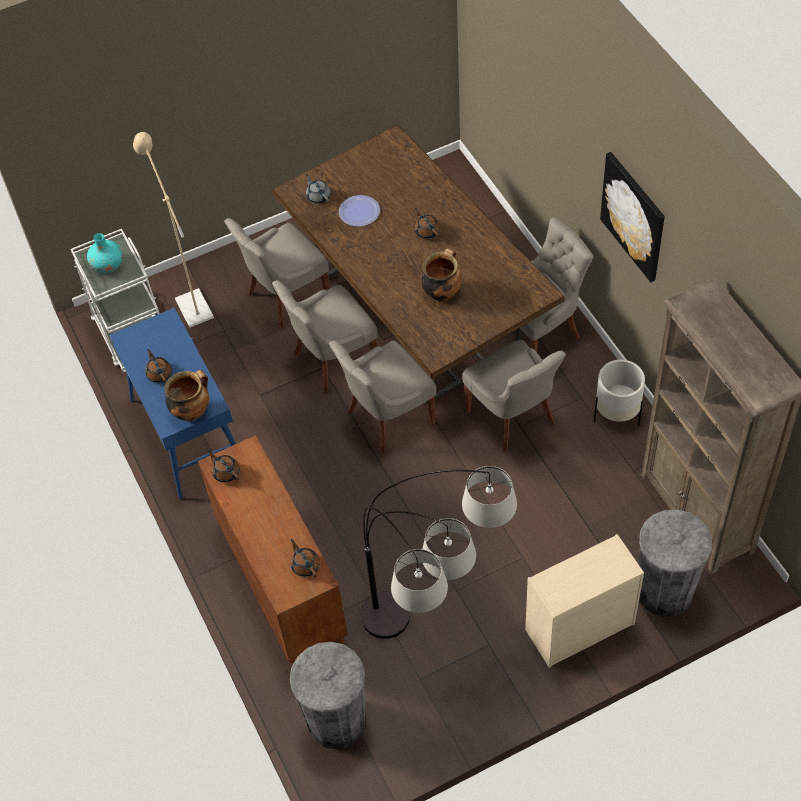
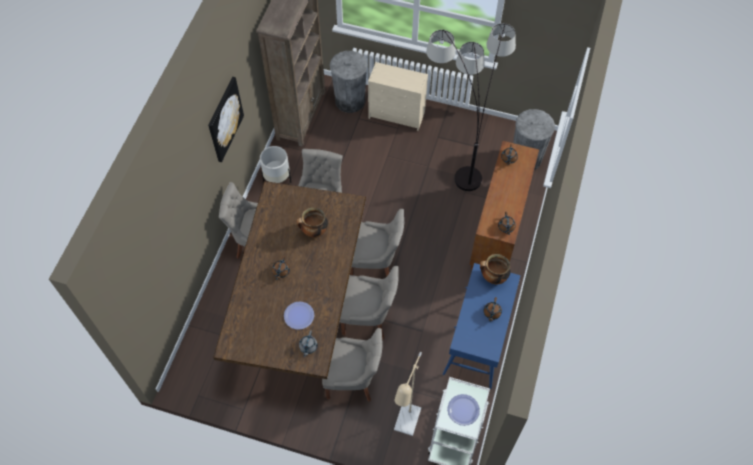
camera: 140 degrees left, 5 degrees up
(108, 265) = (463, 410): turquoise vase -> plate

